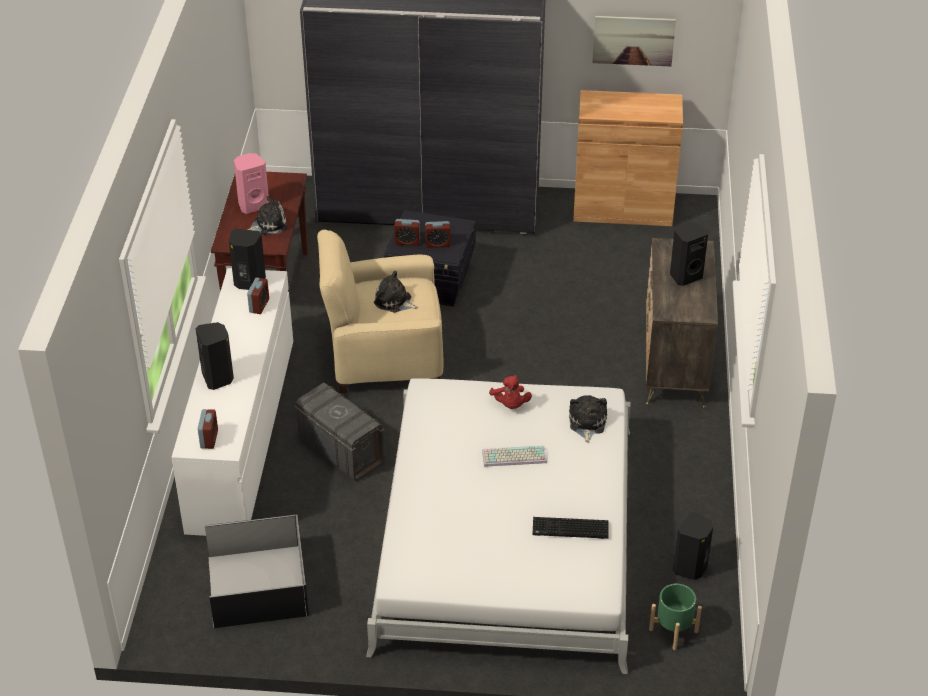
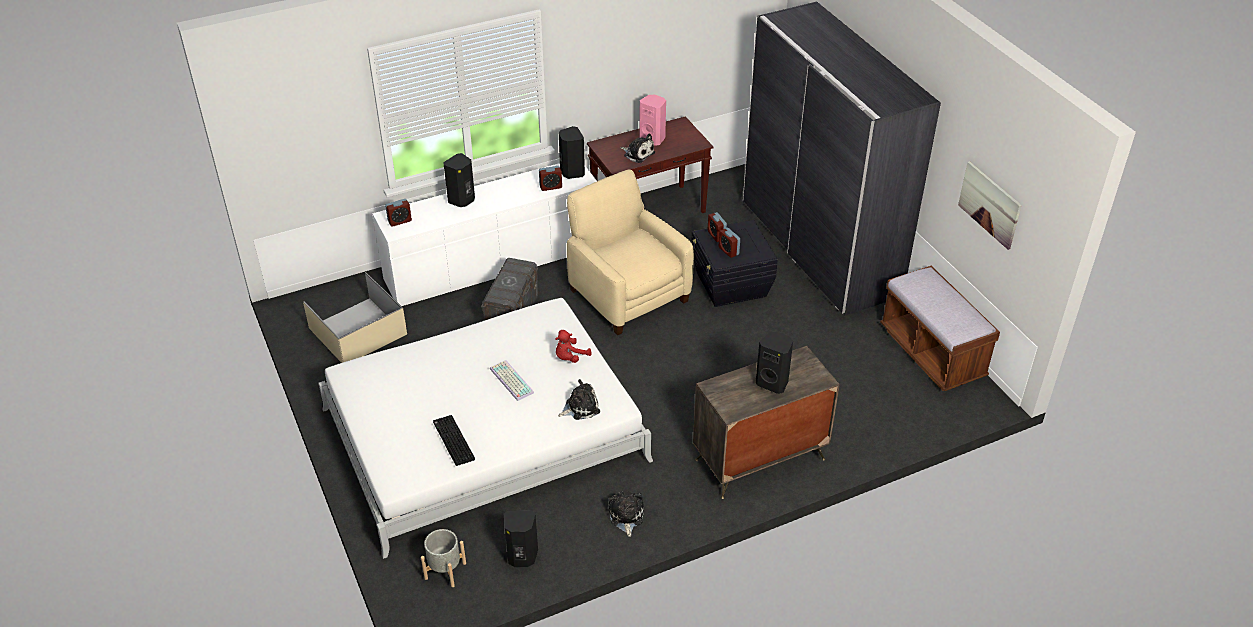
camera: 60 degrees right, 0 degrees up
(257, 584) = (359, 330): black storage box -> beige storage box
(394, 302) = (632, 253): plush toy -> plush toy (626, 517)
(623, 209) = (932, 353): brown cabinet -> brown bench
(673, 630) = (445, 571): green planter -> grey planter

